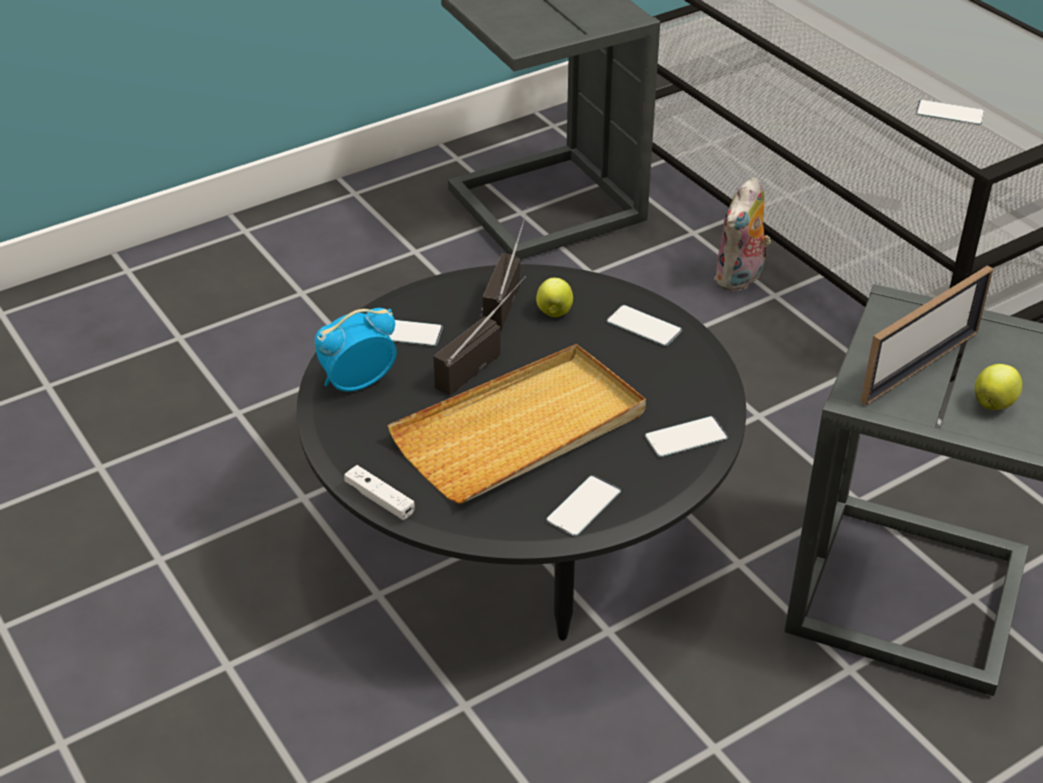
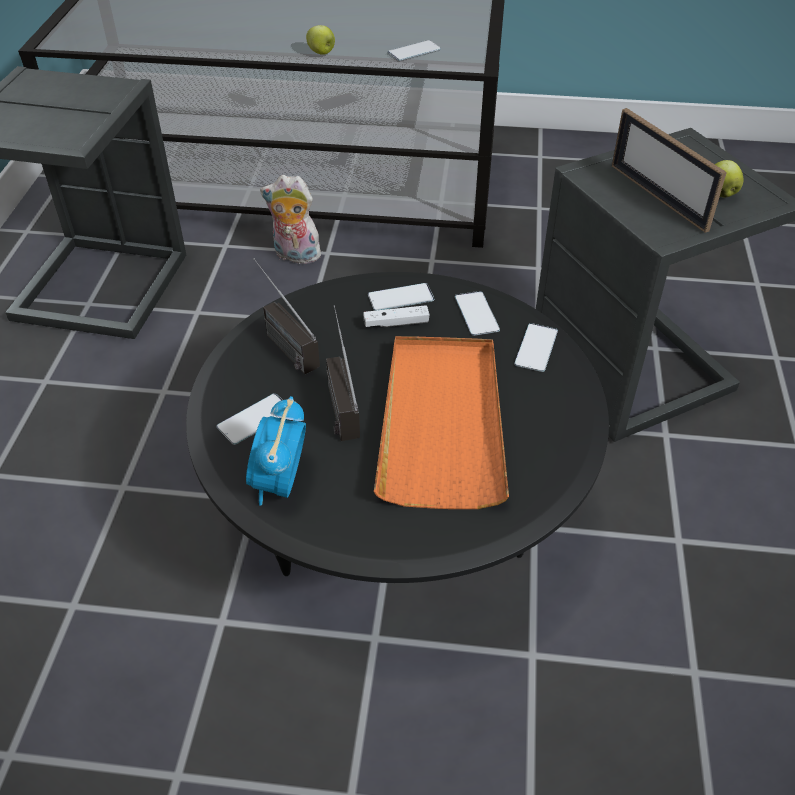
camera: 50 degrees left, 5 degrees up
(379, 499) = (436, 552): white game controller -> white game controller (396, 323)
(521, 430) = (442, 422): beige tray -> orange tray
(554, 312) = (332, 329): apple -> apple (322, 53)
(583, 506) = (557, 439): phone -> phone (476, 313)
(740, 279) = (295, 256): plush toy -> plush toy turned 120 degrees clockwise
(920, 366) = (658, 197): picture frame -> picture frame turned 150 degrees clockwise

